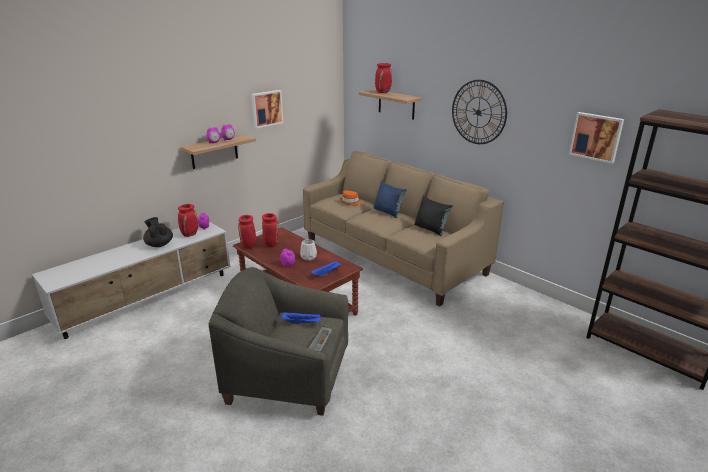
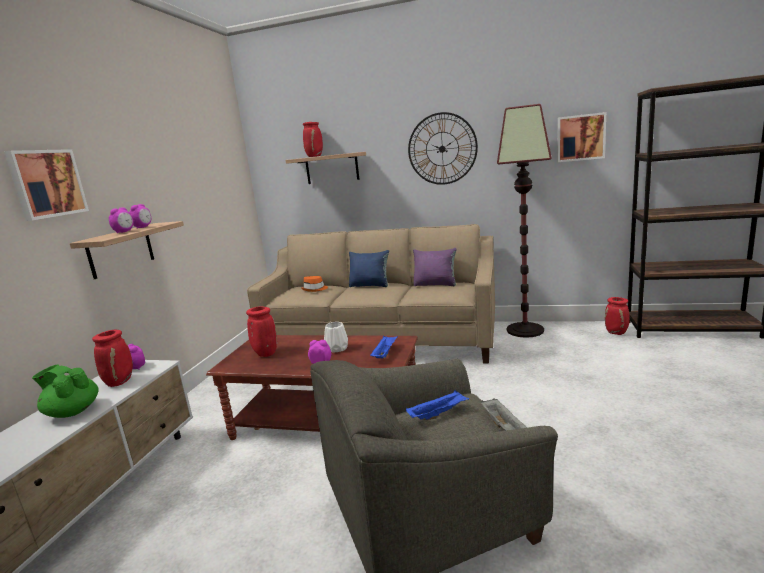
camera: 30 degrees left, 10 degrees down
(159, 244) = (72, 411): black teapot -> green teapot
(249, 246) = (235, 366): red vase -> red vase (617, 333)
(266, 108) = (177, 188): picture -> picture (46, 183)
(431, 229) = (435, 284): black pillow -> purple pillow
(506, 291) = (525, 330): none -> floor lamp

